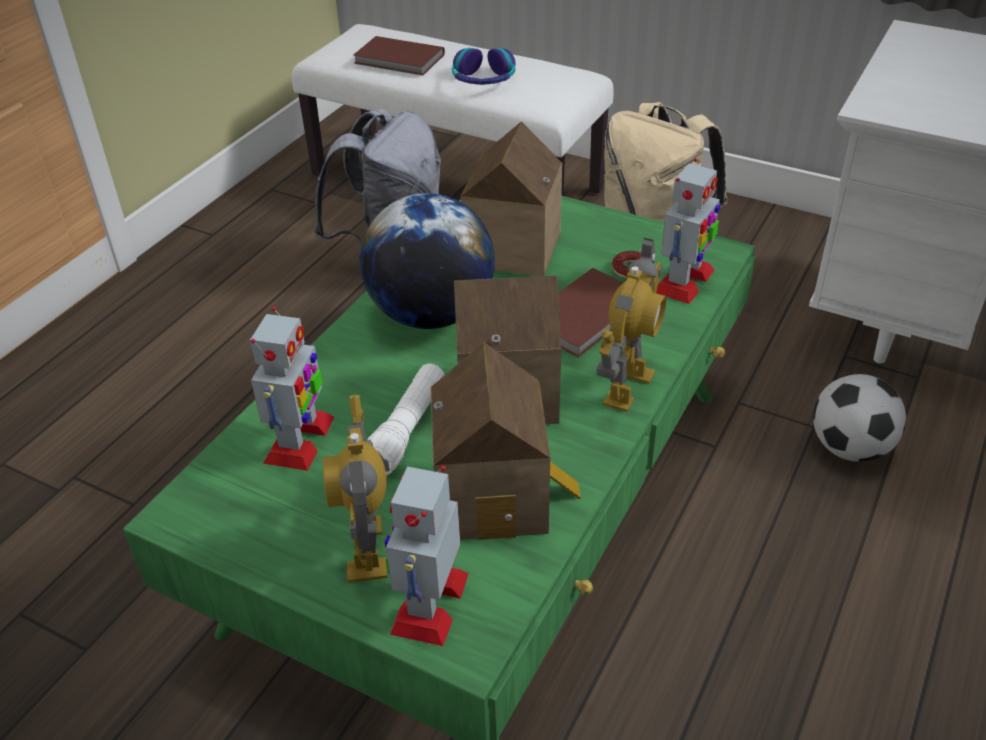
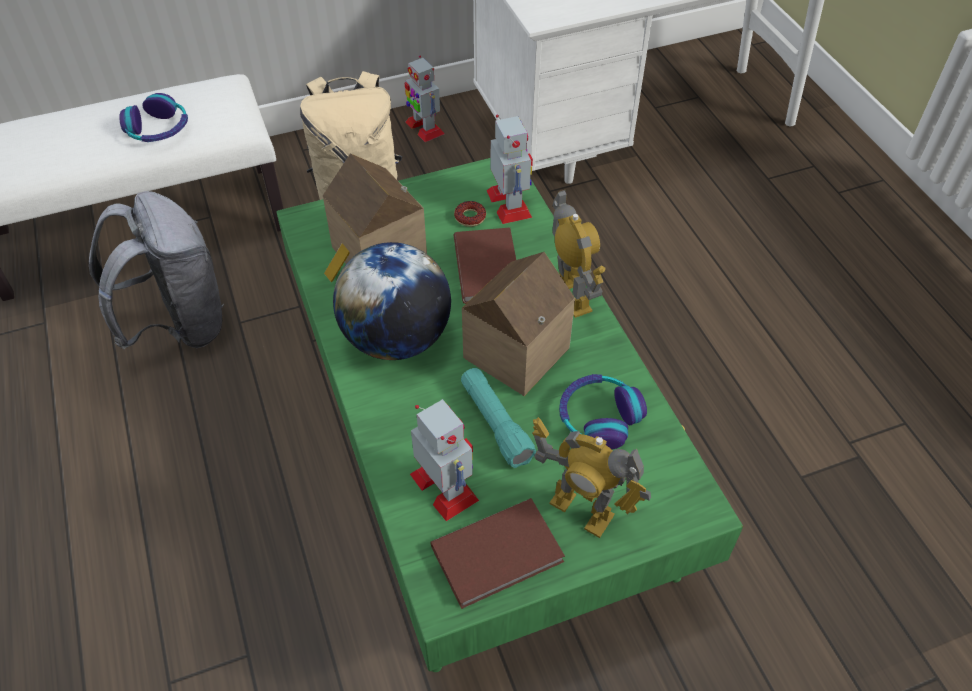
camera: 50 degrees left, 10 degrees up
(399, 60) = (56, 151): brown book -> brown book (499, 556)
(407, 429) = (495, 424): white flashlight -> turquoise flashlight
(430, 602) = (652, 506): toy robot -> toy robot (424, 127)
(498, 495) = (599, 417): toy house -> headphones
(849, 448) = (615, 248): football -> none

